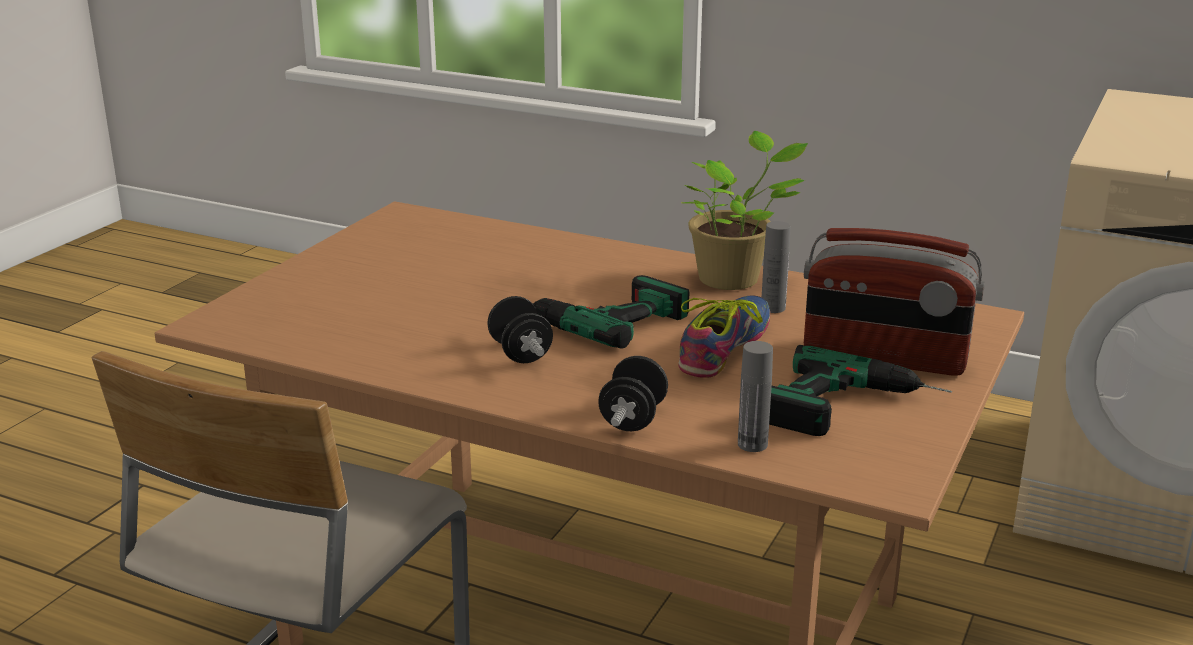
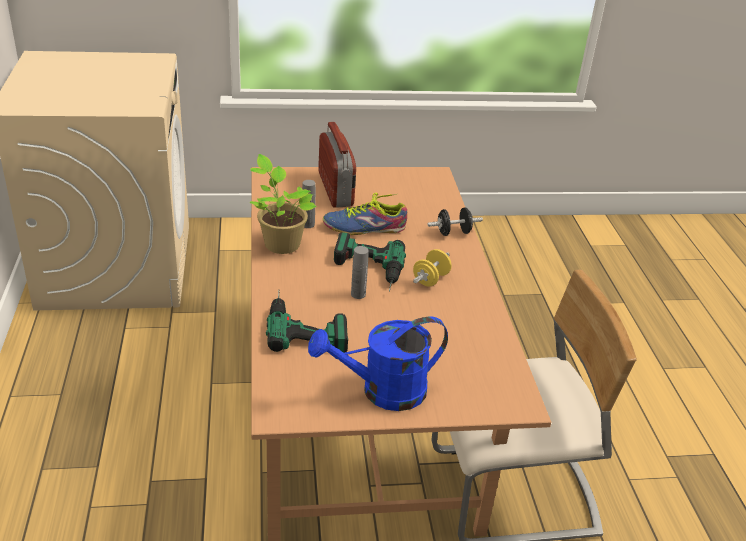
camera: 125 degrees left, 10 degrees up
(353, 261) = (382, 392): none -> blue watering can
(520, 353) = (430, 279): black dumbbell -> yellow dumbbell
(752, 444) = (441, 203): grey bottle -> grey bottle (358, 294)
(853, 409) = (390, 189): power drill -> power drill (306, 324)

